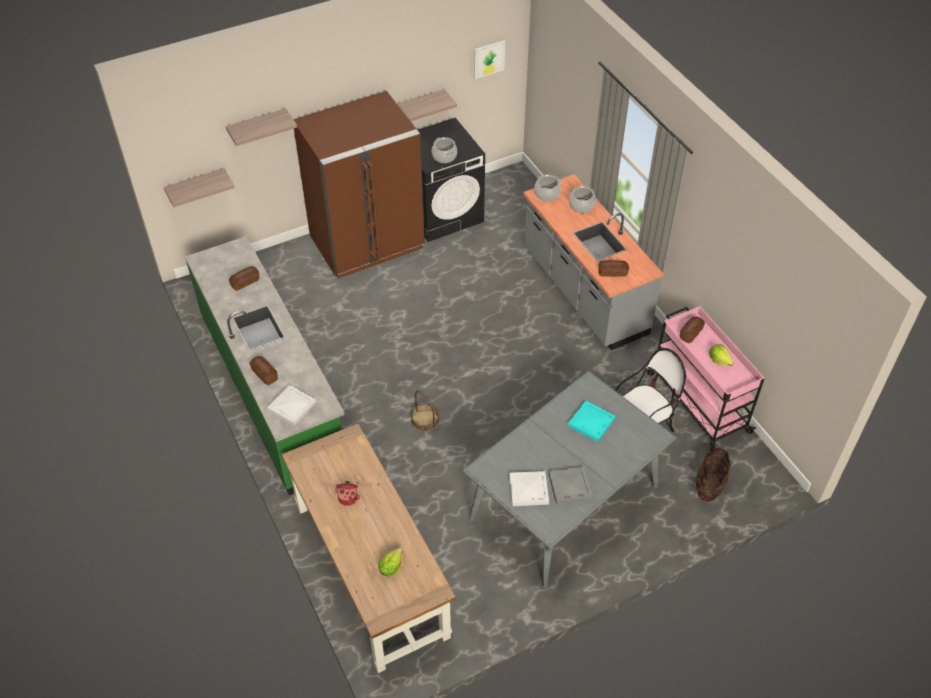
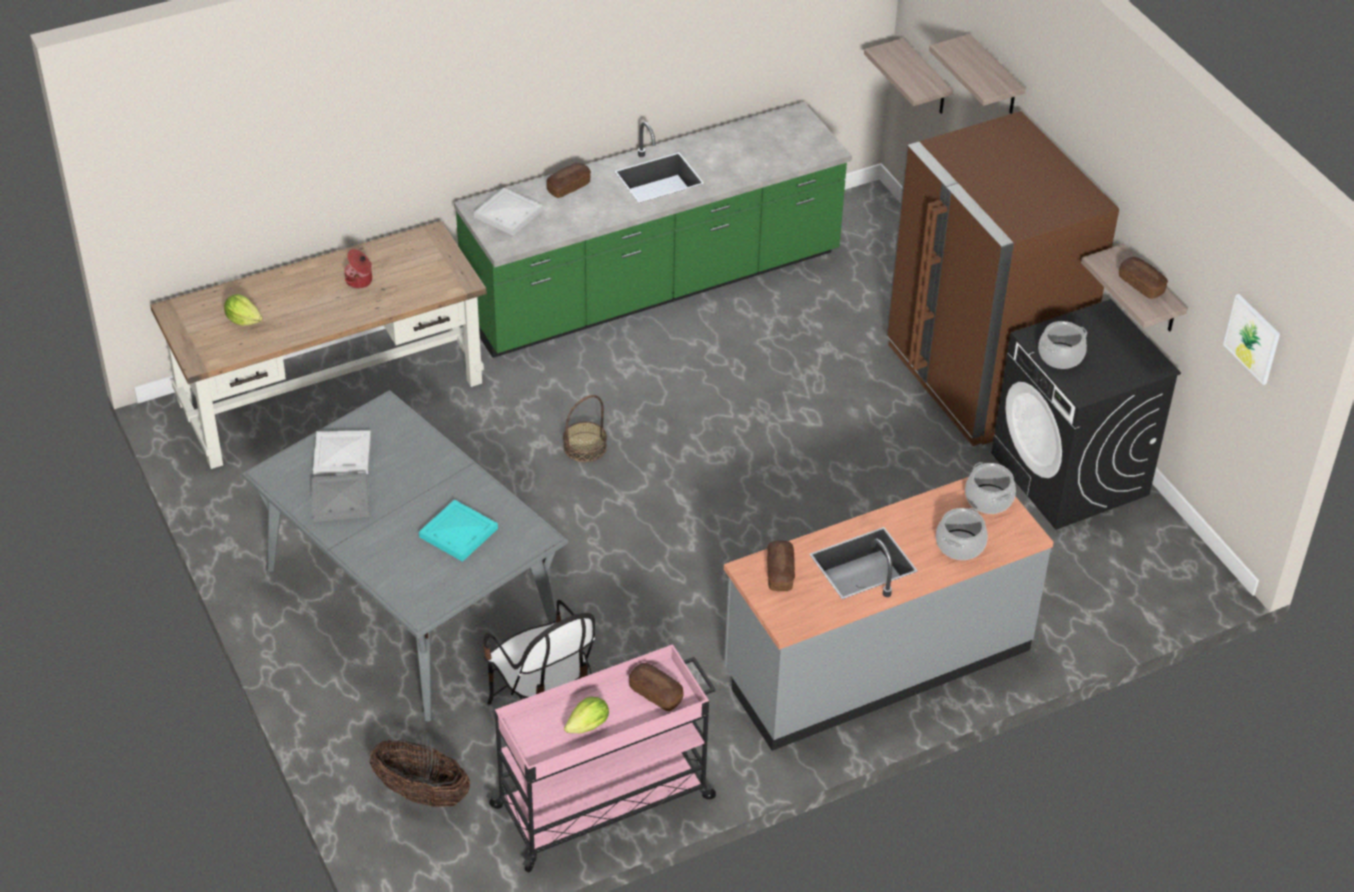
camera: 90 degrees right, 5 degrees down
(245, 282) = (750, 160): bread -> bread (1141, 285)

